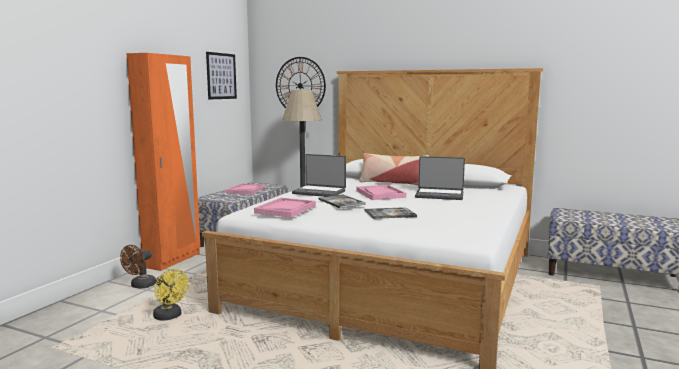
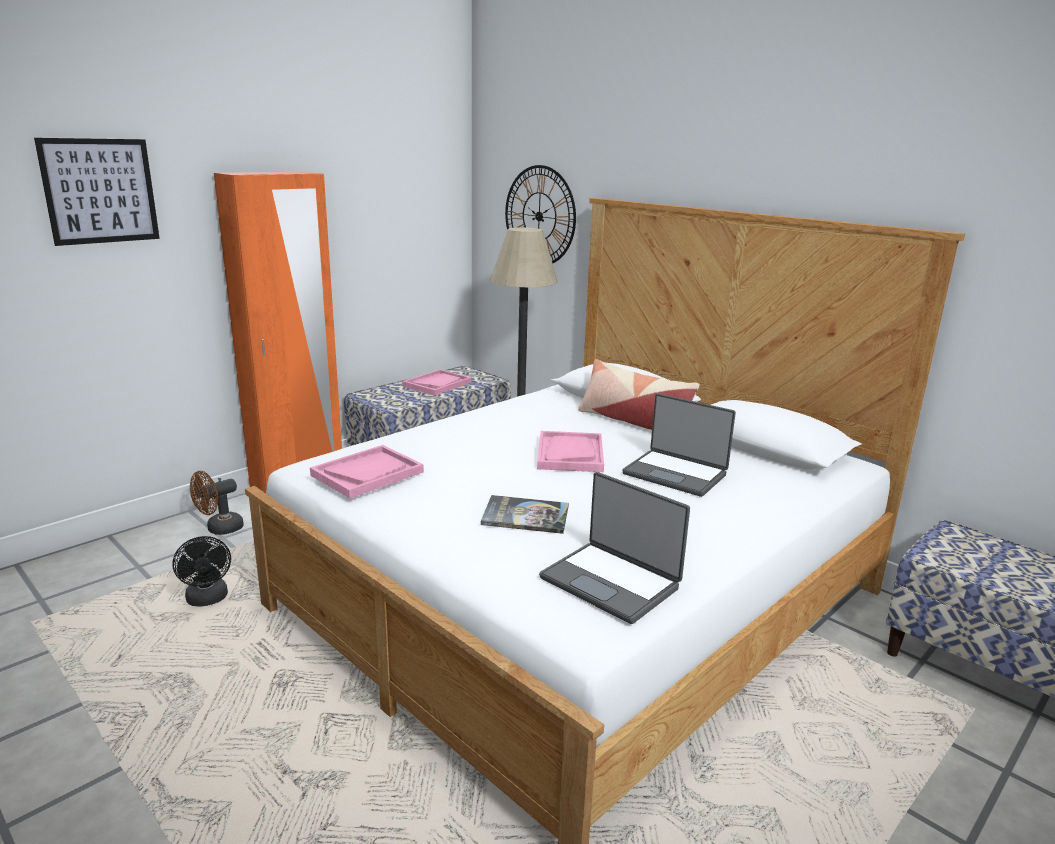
camera: 20 degrees right, 10 degrees up
(170, 316) = (208, 600): yellow fan -> black fan
(221, 76) = (410, 195): picture -> picture (100, 191)
(319, 192) = (480, 431): laptop -> laptop (611, 582)
(341, 202) = (475, 469): book -> none

